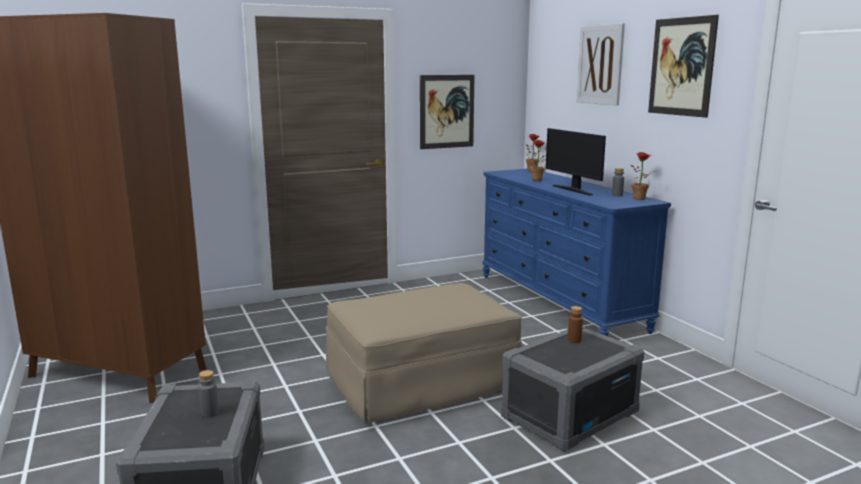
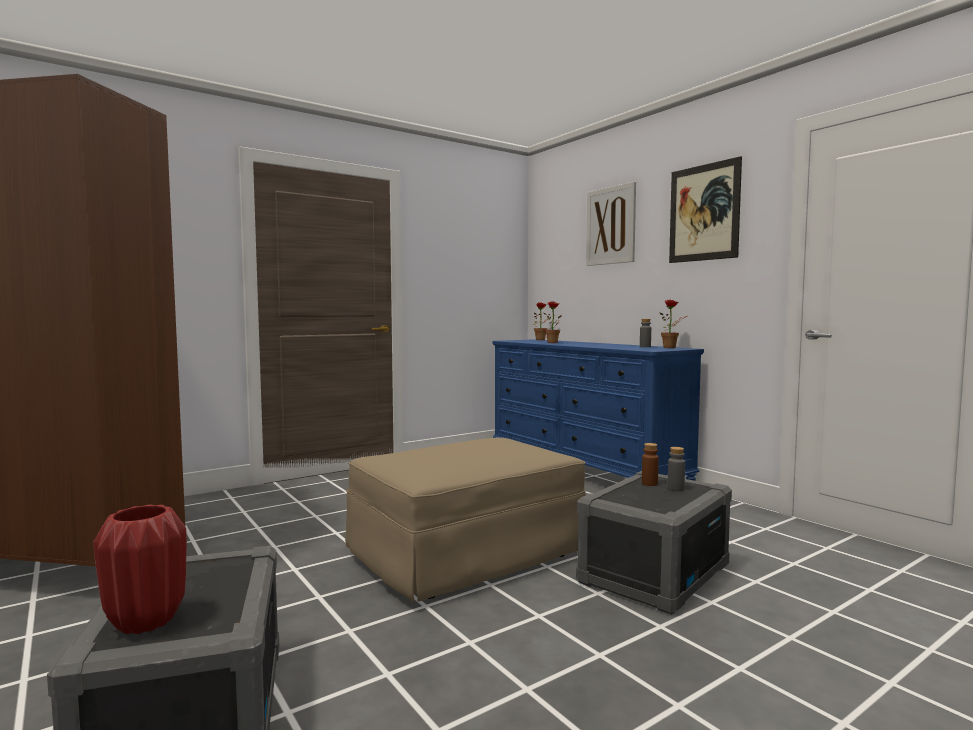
camera: 10 degrees left, 10 degrees down
(170, 433) = (146, 621): none -> red vase
(210, 413) = (208, 590): grey bottle -> grey bottle (675, 488)
(447, 111) = (453, 279): picture -> none
(573, 190) = (597, 345): monitor -> none

